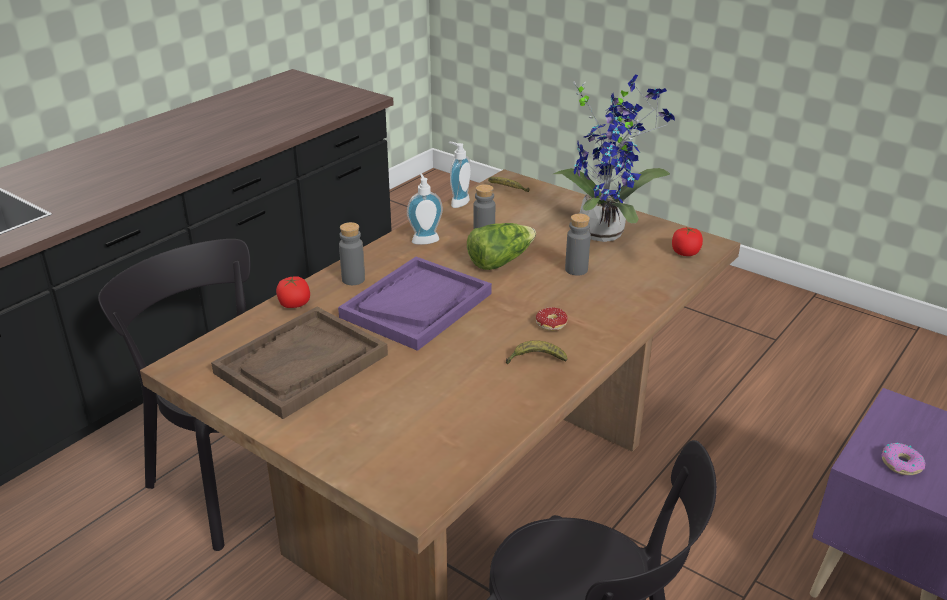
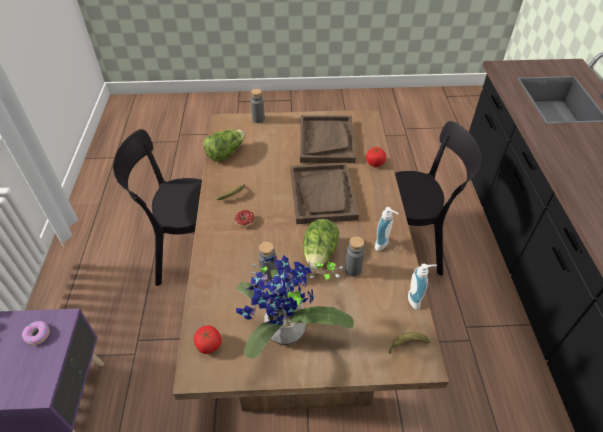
camera: 140 degrees right, 15 degrees up
(353, 279) = (374, 192): grey bottle -> grey bottle (258, 119)
(416, 305) = (322, 194): purple tray -> brown tray
(480, 429) = (225, 153): none -> lettuce

